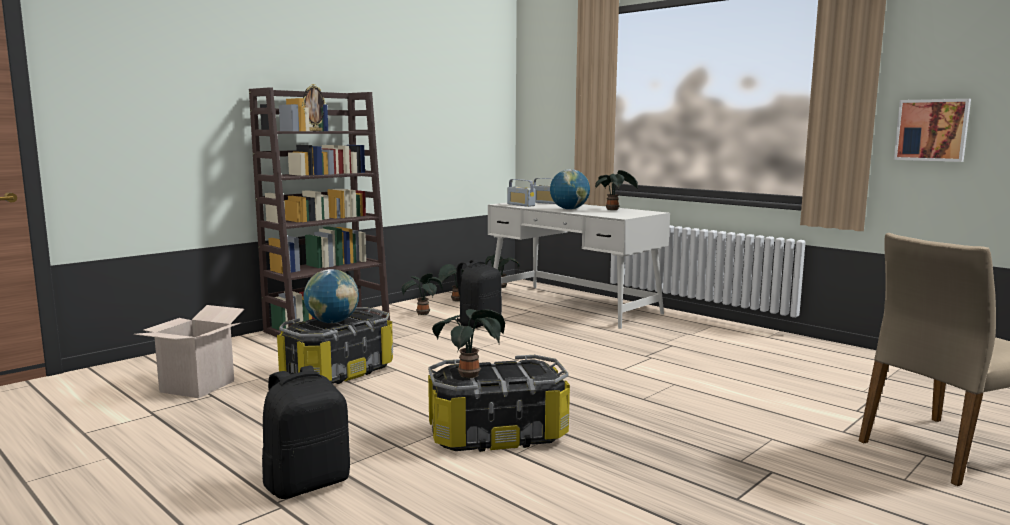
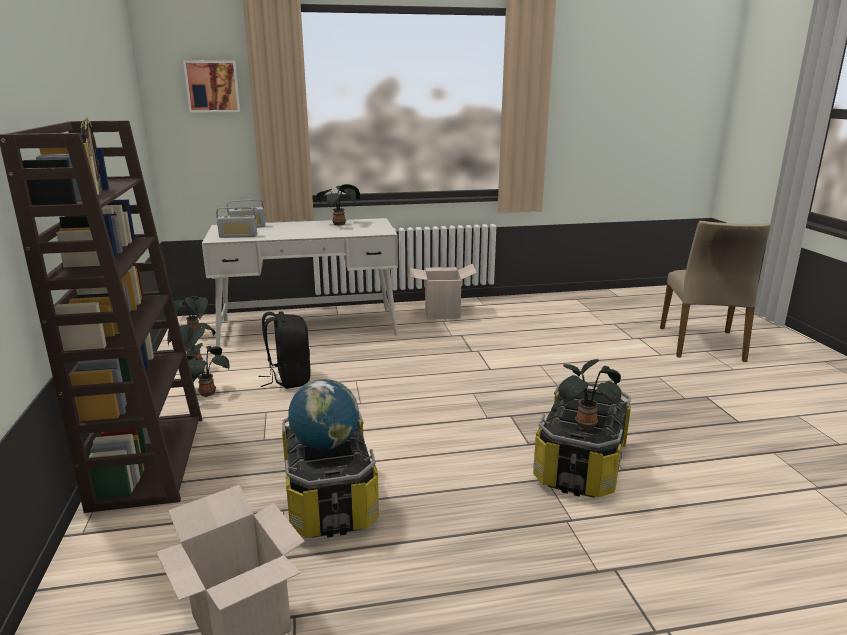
camera: 55 degrees left, 10 degrees up
(307, 483) = (621, 599): black backpack -> none
(569, 209) = (306, 232): globe -> none
(704, 329) = (442, 313): none -> cardboard box
(932, 130) = (575, 133): picture -> picture (212, 86)

